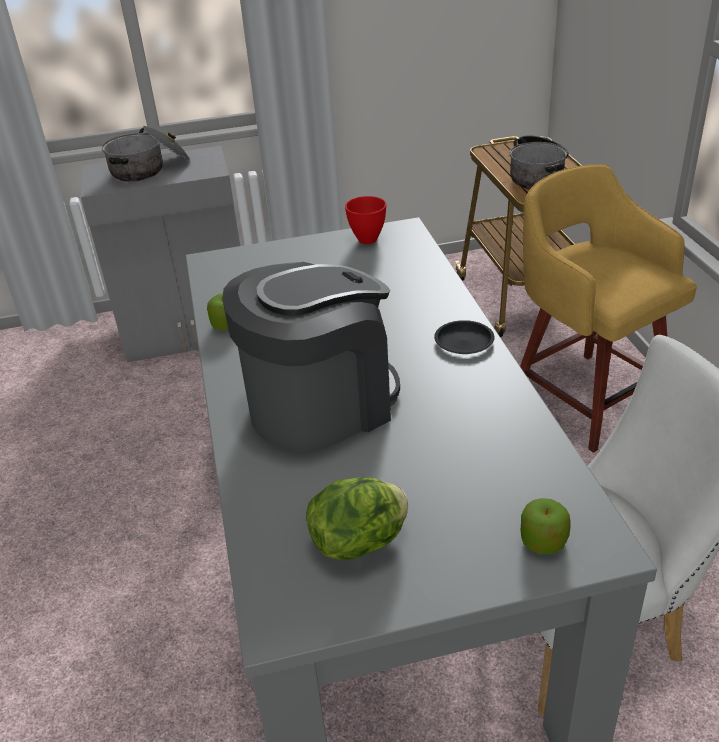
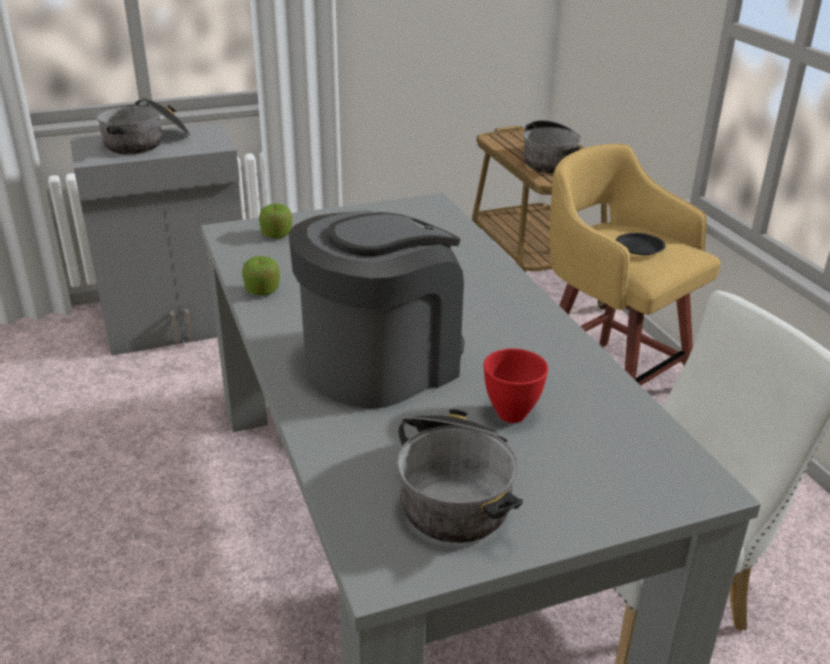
camera: 10 degrees left, 5 degrees down
(360, 542) = (455, 491): lettuce -> cooking pot
(368, 239) = (396, 212): red bowl -> red bowl (513, 414)
(463, 341) = (517, 303): black plate -> black plate (639, 247)
(543, 541) = (643, 483): apple -> apple (276, 234)

